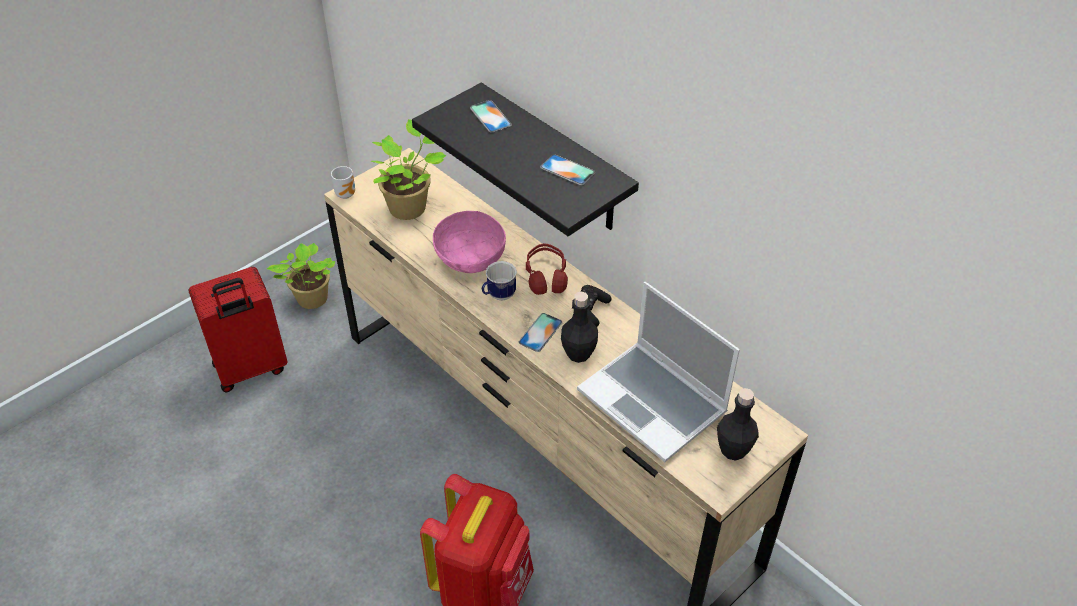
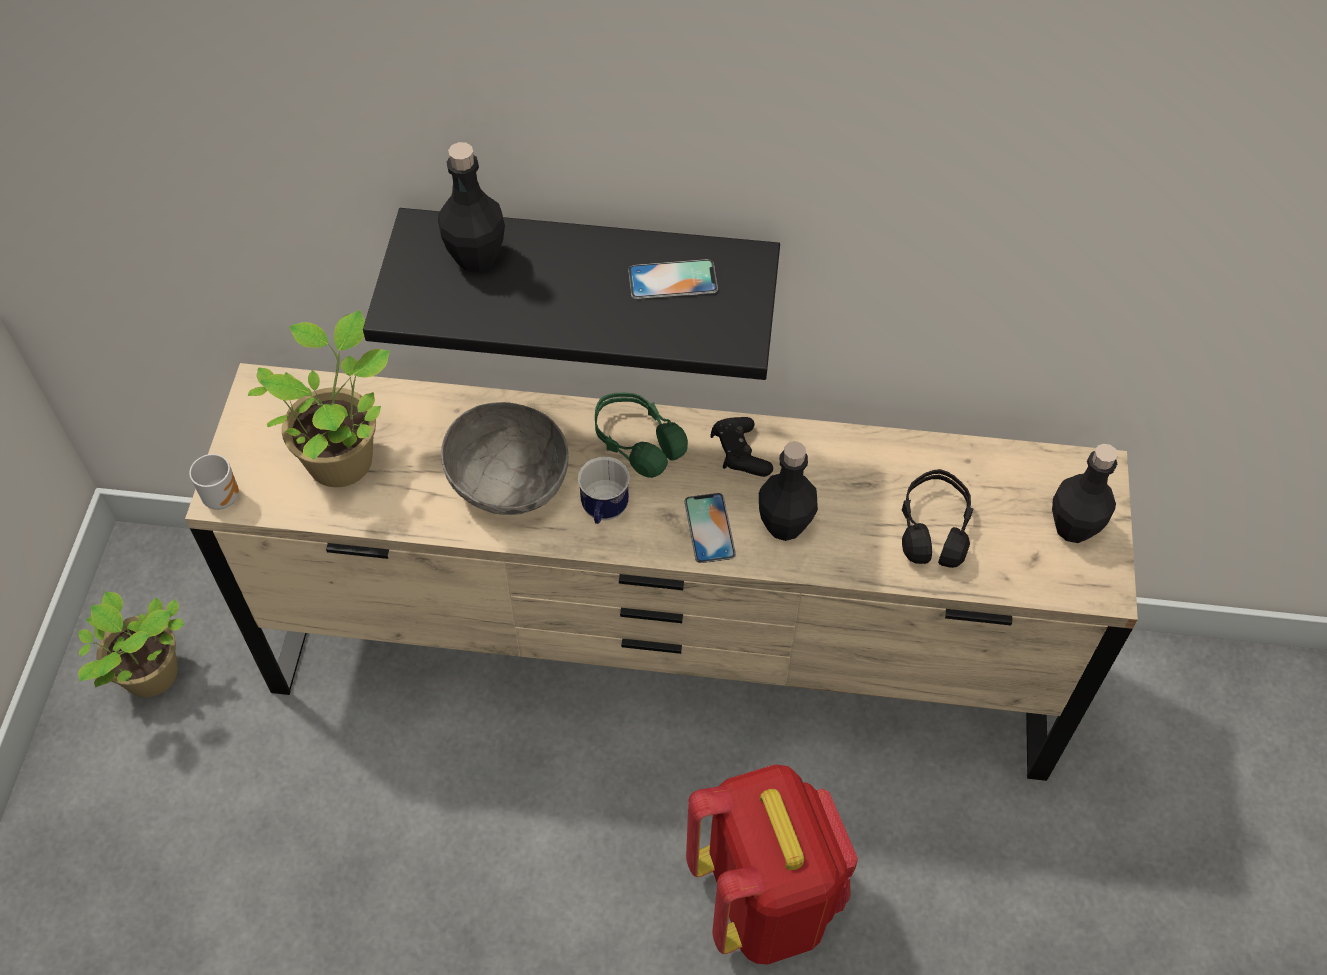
camera: 40 degrees left, 10 degrees up
(251, 369) = (162, 843): red suitcase -> none
(470, 258) = (509, 481): pink bowl -> grey bowl
(490, 116) = (476, 257): phone -> black bottle
(546, 276) = (637, 442): red headphones -> green headphones
(654, 402) = (933, 528): laptop -> black headphones

